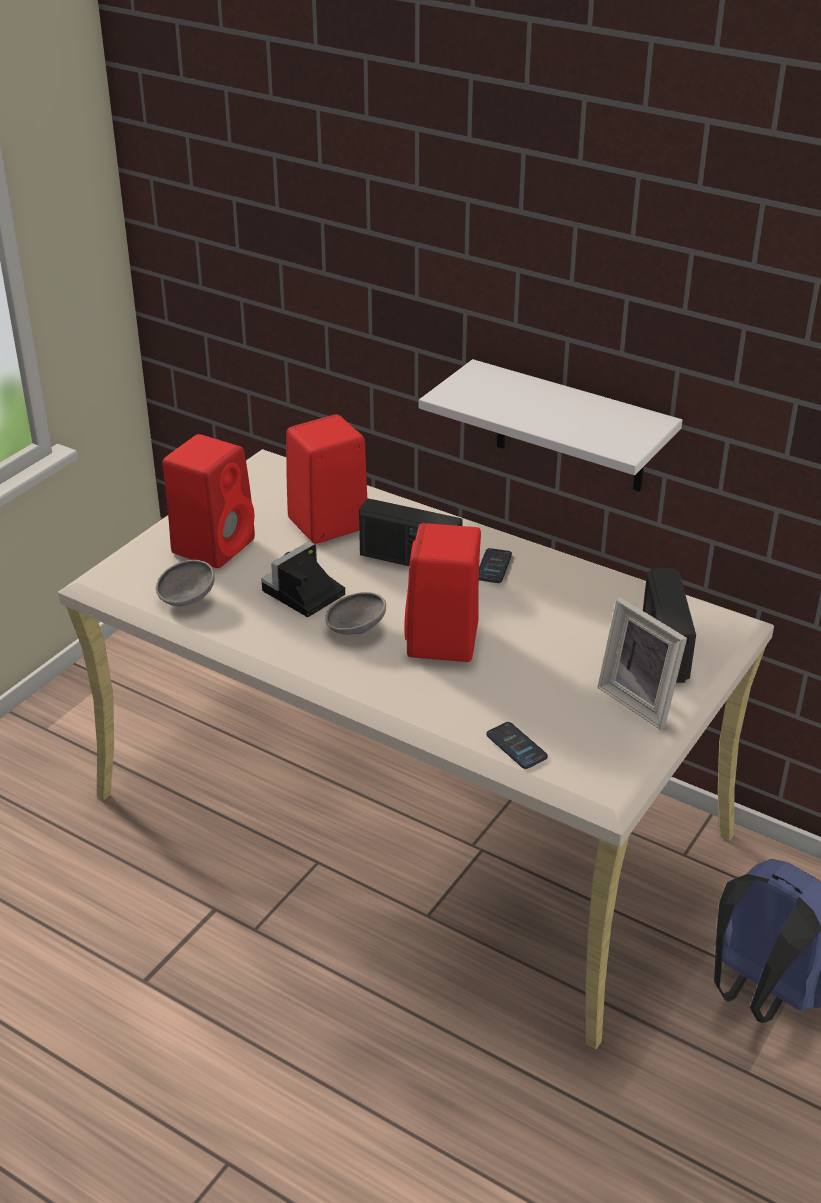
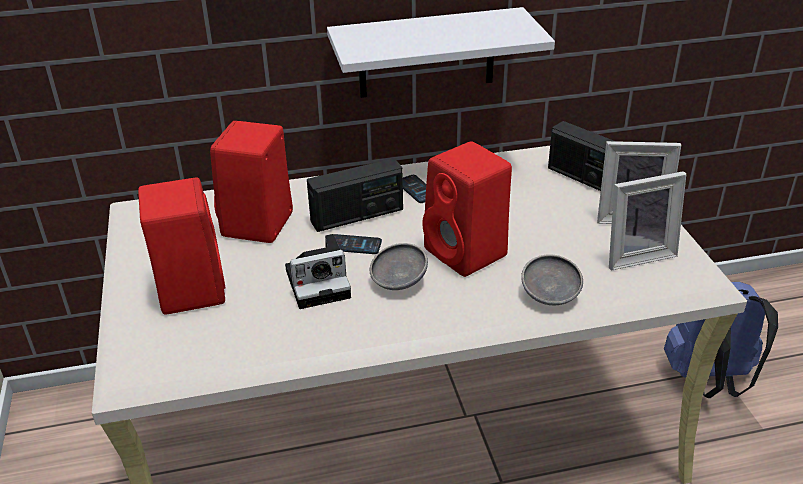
camera: 45 degrees left, 0 degrees up
(186, 599) = (234, 342): grey bowl -> grey bowl (549, 296)
(302, 594) = (320, 282): camera -> camera turned 105 degrees counterclockwise
(516, 746) = (620, 288): phone -> phone (354, 245)
(582, 732) = (636, 254): none -> picture frame

